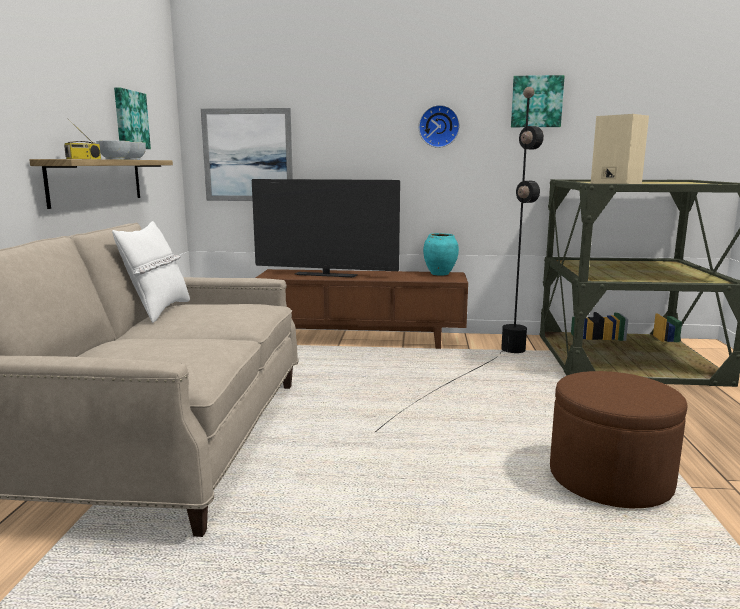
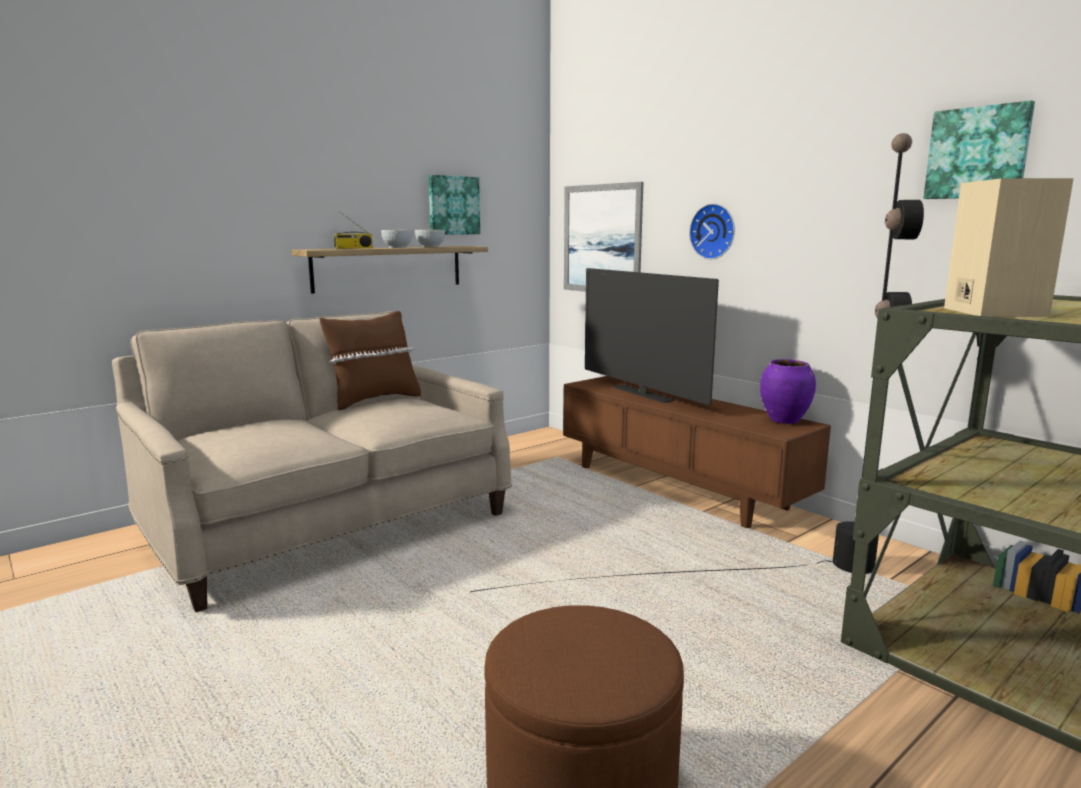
camera: 45 degrees right, 0 degrees up
(158, 311) = (374, 400): white pillow -> brown pillow
(439, 126) = (814, 200): wall clock -> wall clock (714, 231)
(440, 274) = (784, 420): turquoise vase -> purple vase

